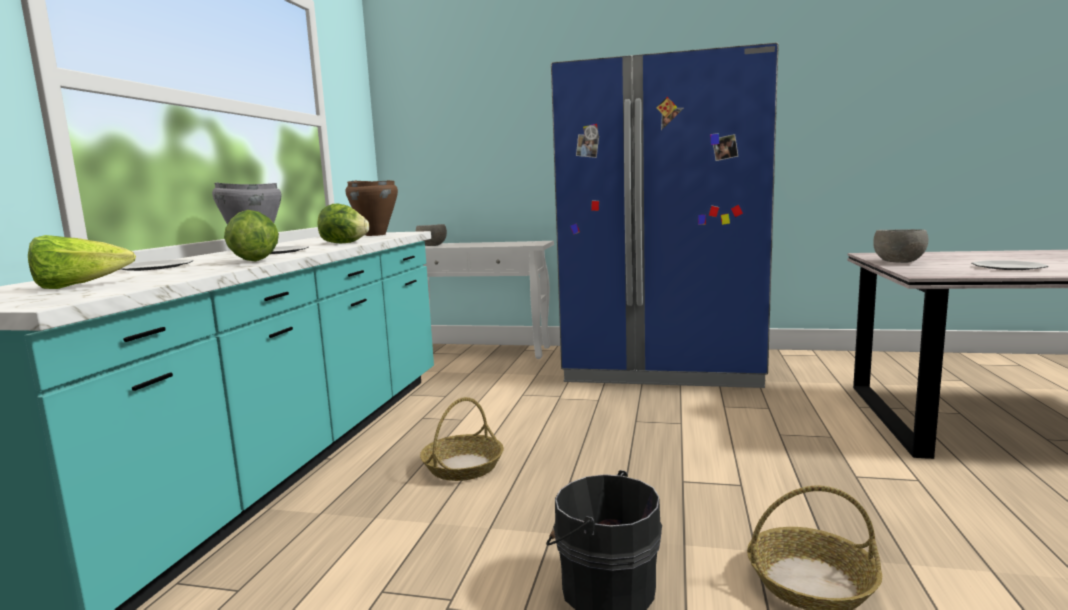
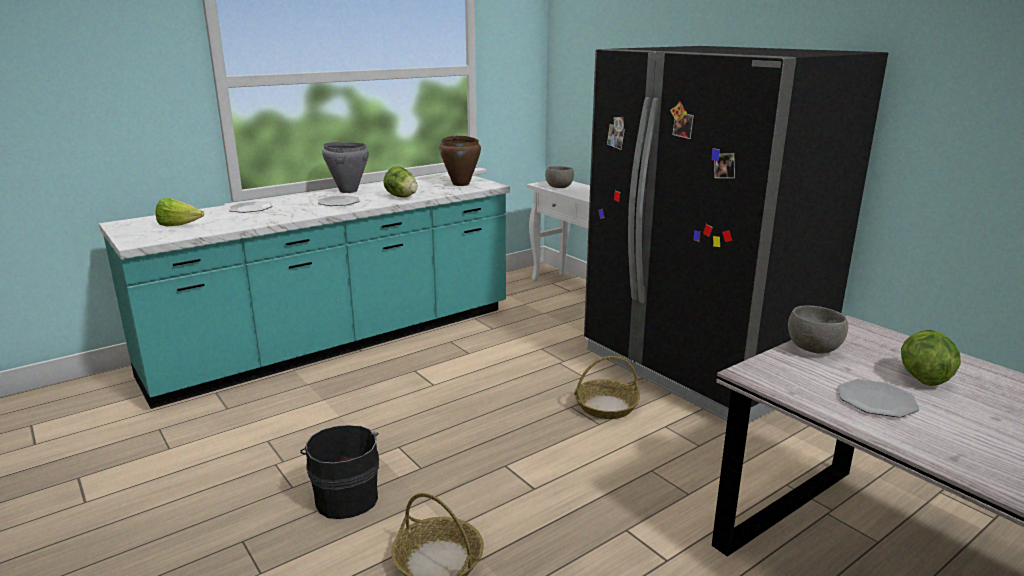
camera: 40 degrees right, 10 degrees up
(254, 261) = (294, 215): lettuce -> lettuce (922, 378)
(463, 466) = (410, 389): basket -> basket (606, 406)
(662, 367) = (700, 366): blue fridge -> black fridge

